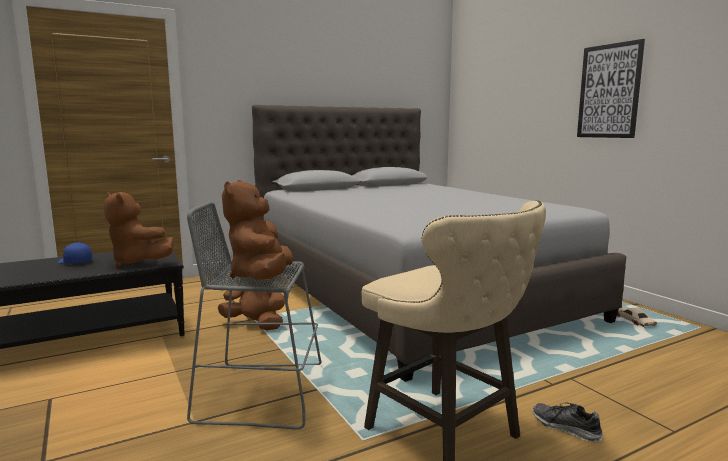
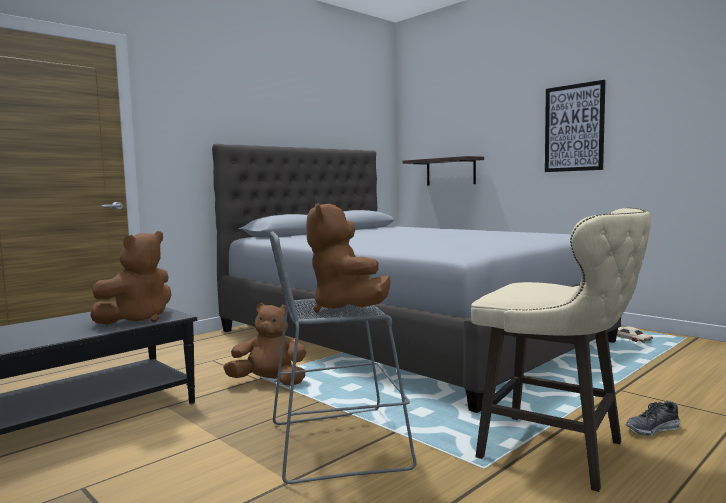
camera: 15 degrees left, 5 degrees down
(74, 262) = (53, 325): blue cap -> none
(137, 262) = (138, 319): brown plush toy -> brown plush toy turned 75 degrees counterclockwise
(492, 131) = (450, 171): none -> shelf
(566, 428) = (652, 429): shoe -> shoe turned 45 degrees counterclockwise

